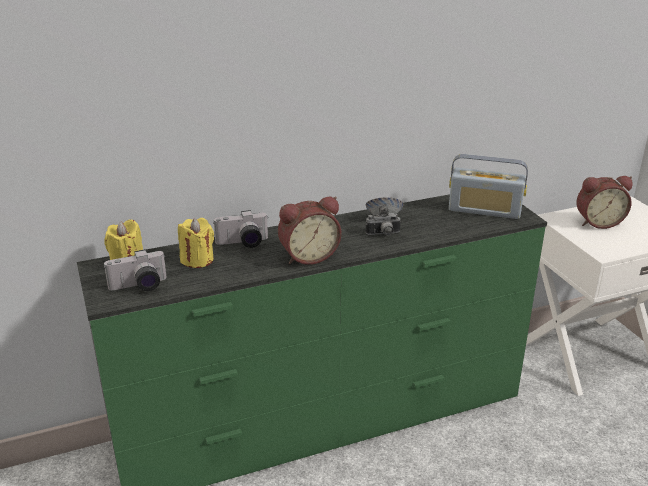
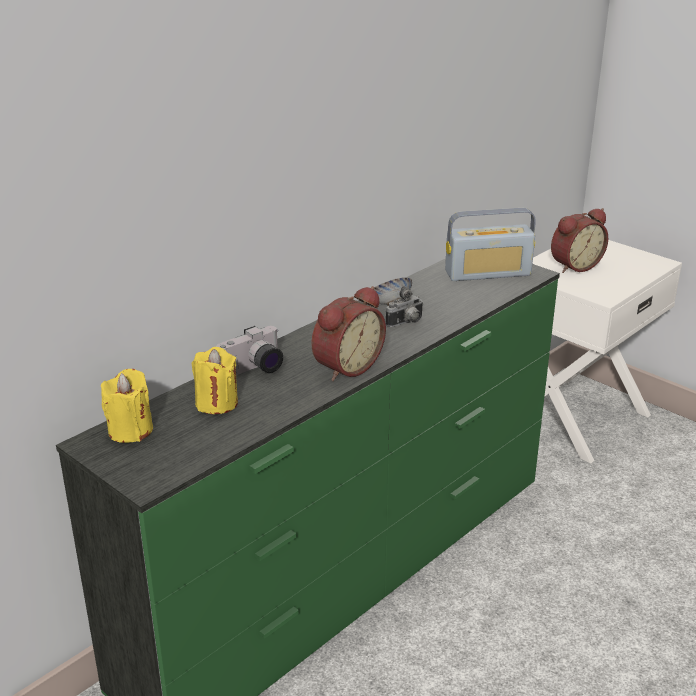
camera: 25 degrees left, 0 degrees up
(139, 286) = (174, 453): camera -> none

